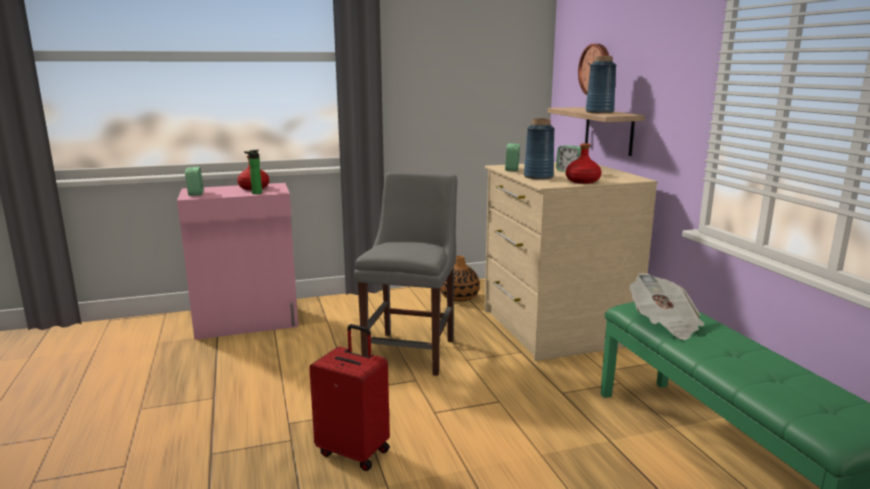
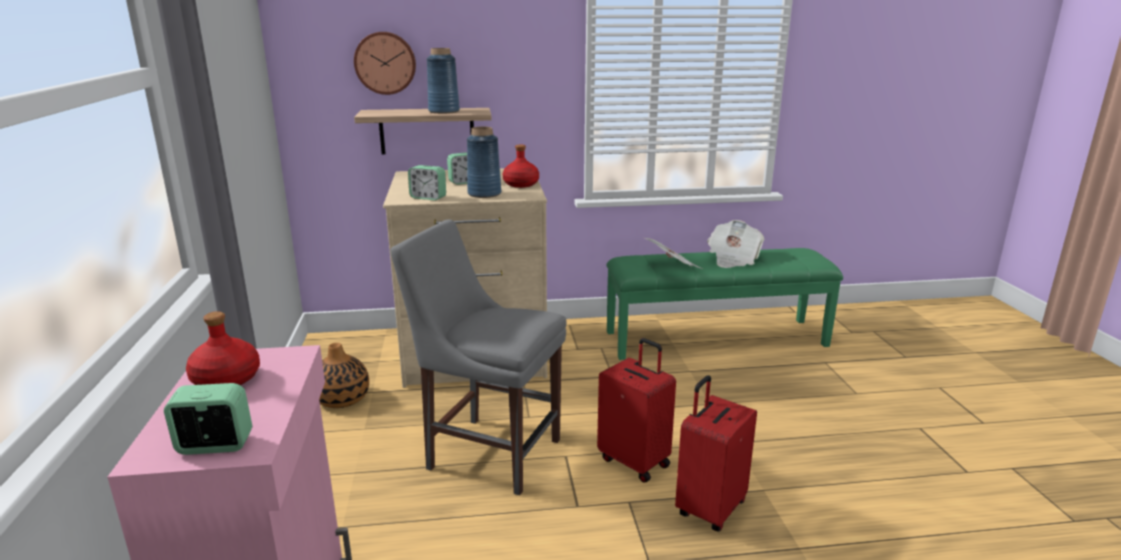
camera: 80 degrees left, 5 degrees up
(255, 193) = (289, 375): bottle -> none
(416, 412) = (635, 461): none -> red suitcase
(748, 359) = (733, 259): none -> newspaper

